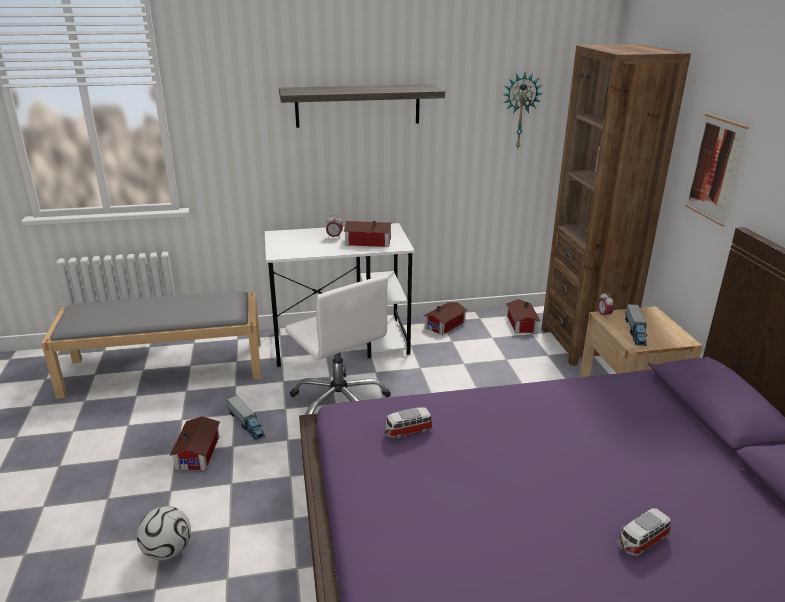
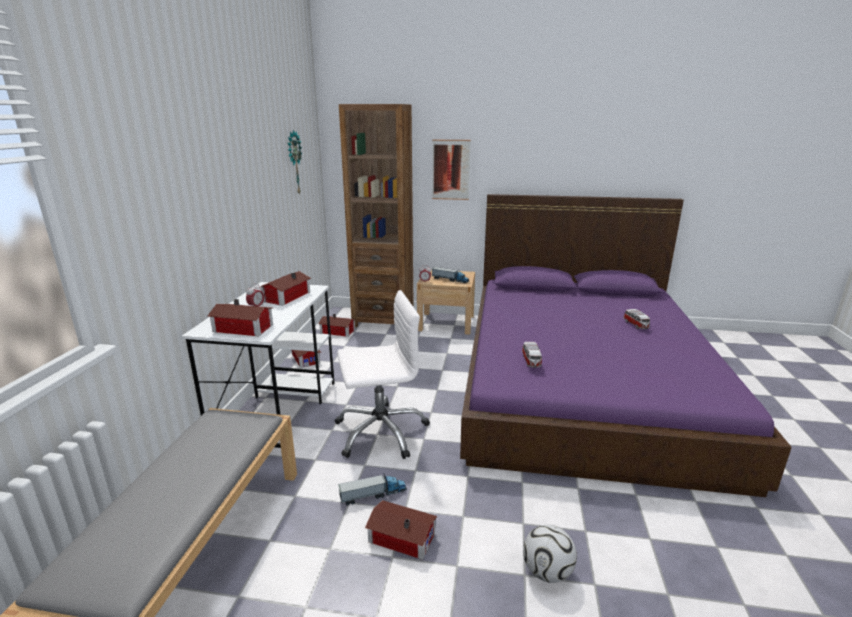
camera: 70 degrees left, 5 degrees down
(286, 245) = (244, 329): none -> toy house
(358, 105) = (219, 169): shelf -> none

